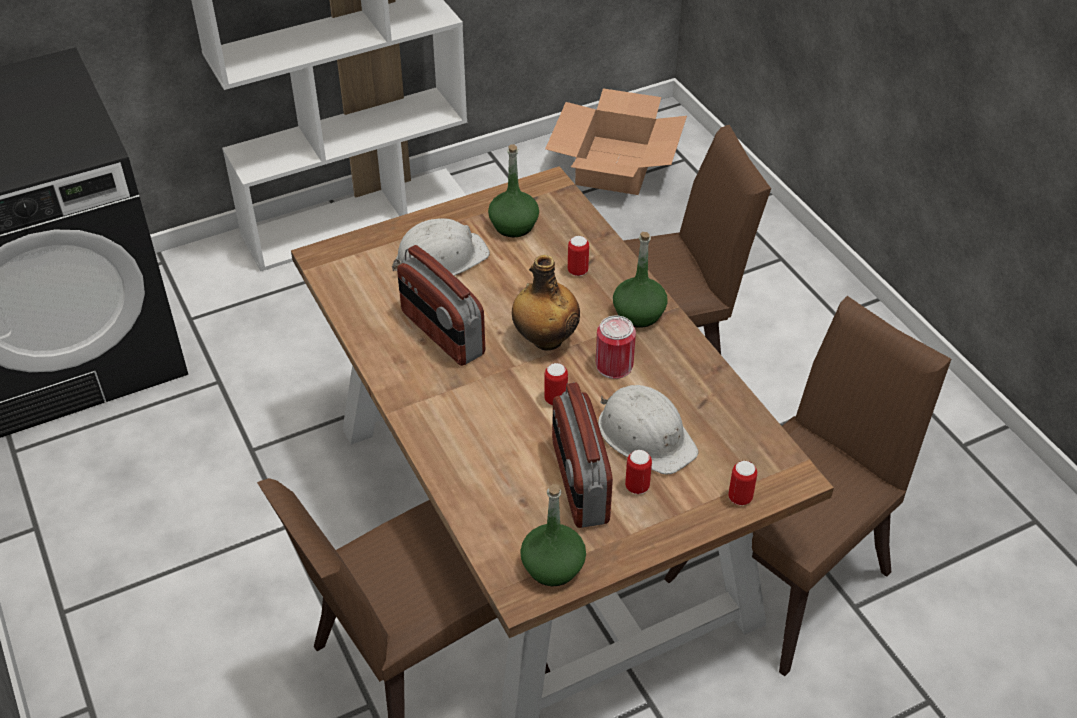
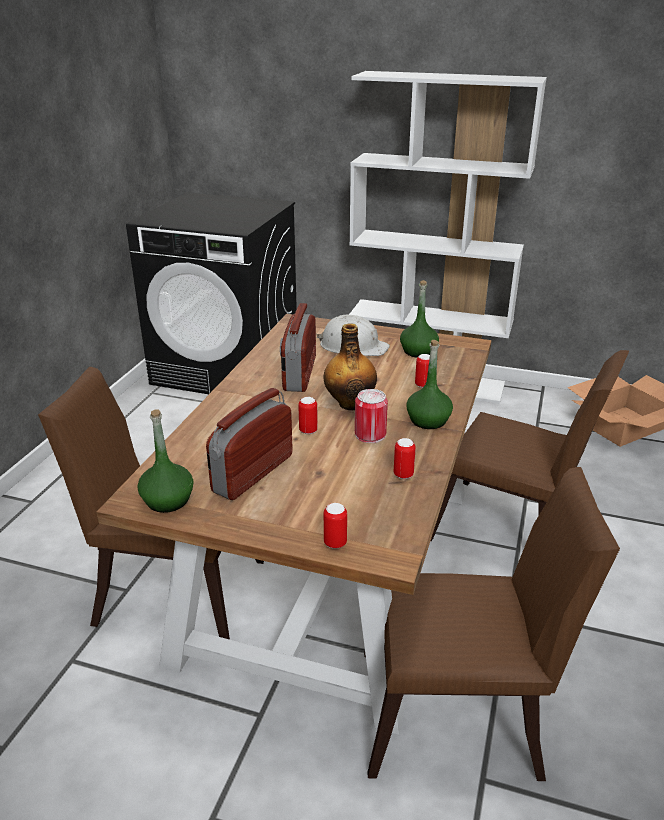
camera: 45 degrees right, 15 degrees down
(637, 487) = (281, 496): can -> can (403, 475)
(646, 435) = (331, 476): white hard hat -> none

